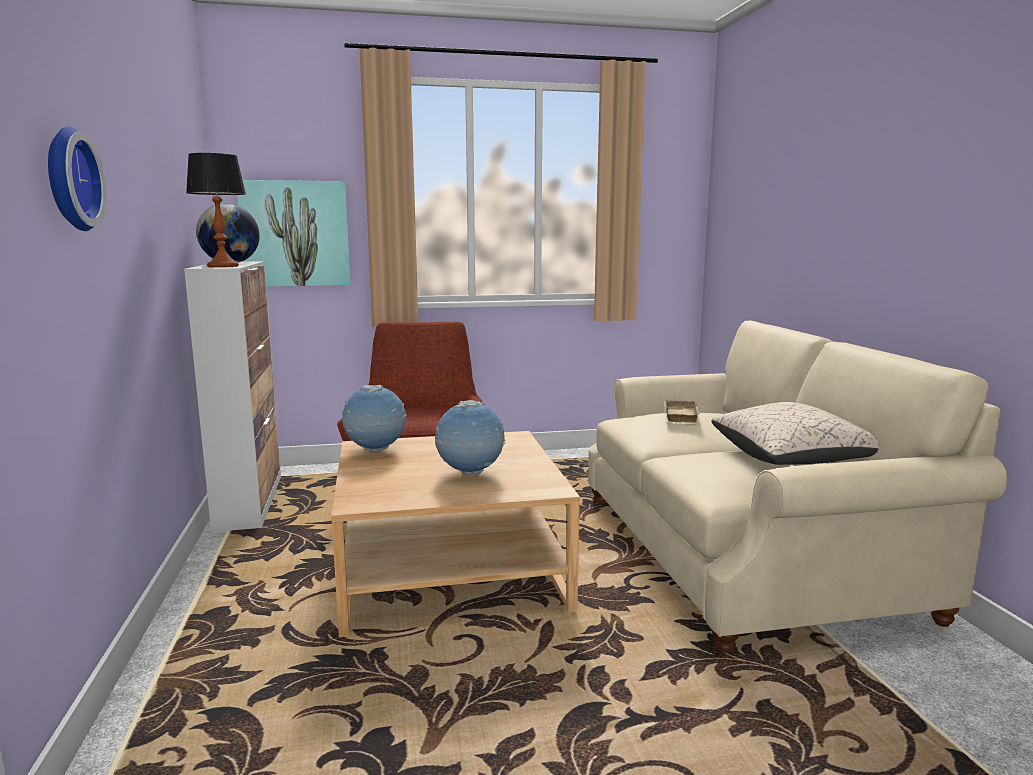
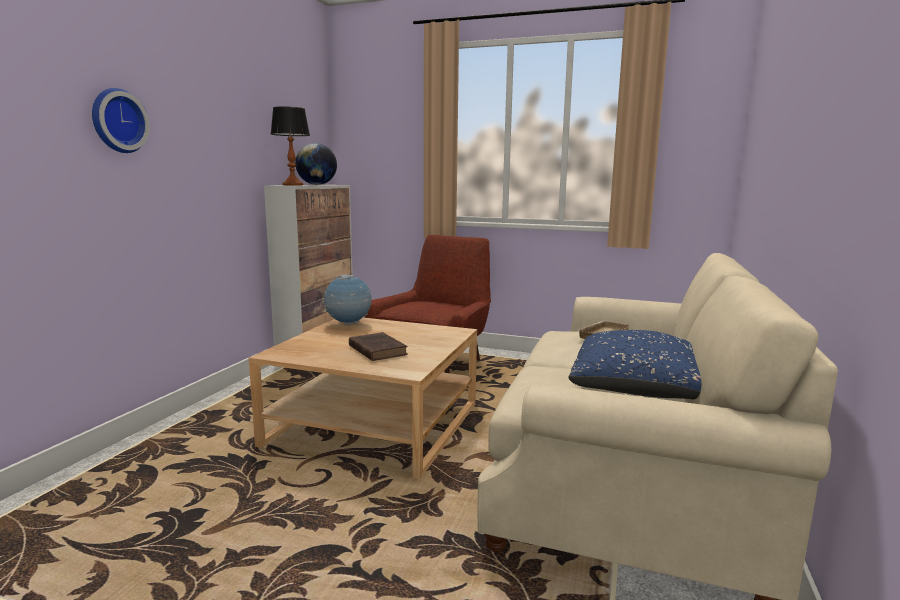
camera: 30 degrees right, 0 degrees up
(295, 234) = (380, 166): picture -> none
(470, 474) = (376, 350): globe -> brown book
(795, 458) = (641, 389): beige pillow -> blue pillow

